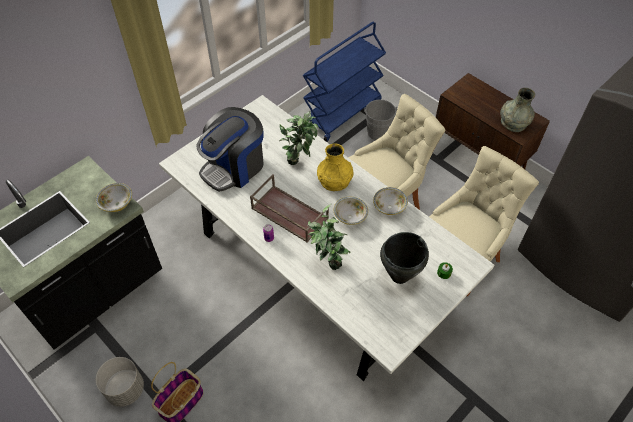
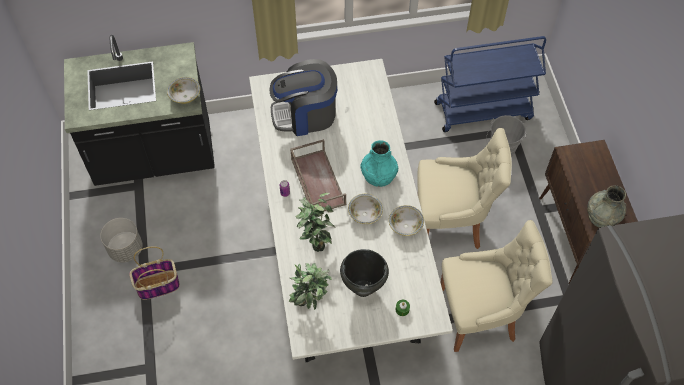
camera: 35 degrees right, 5 degrees up
(299, 159) = (365, 138): potted plant -> potted plant (310, 302)
(335, 181) = (379, 175): yellow vase -> turquoise vase

